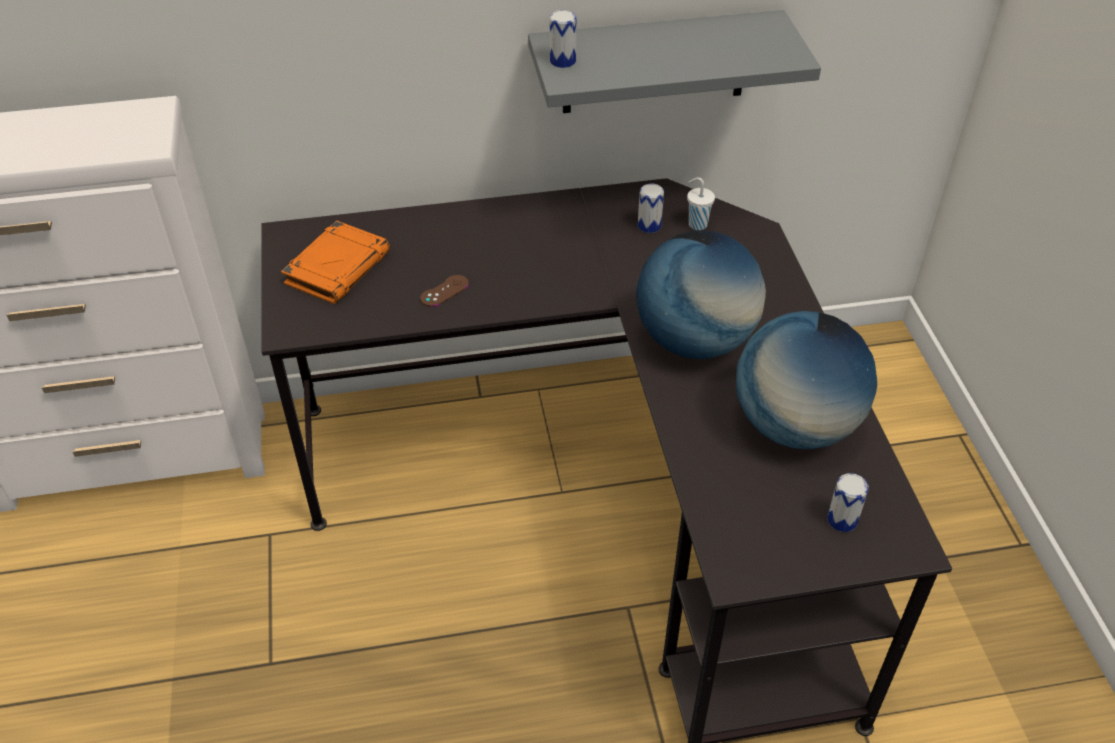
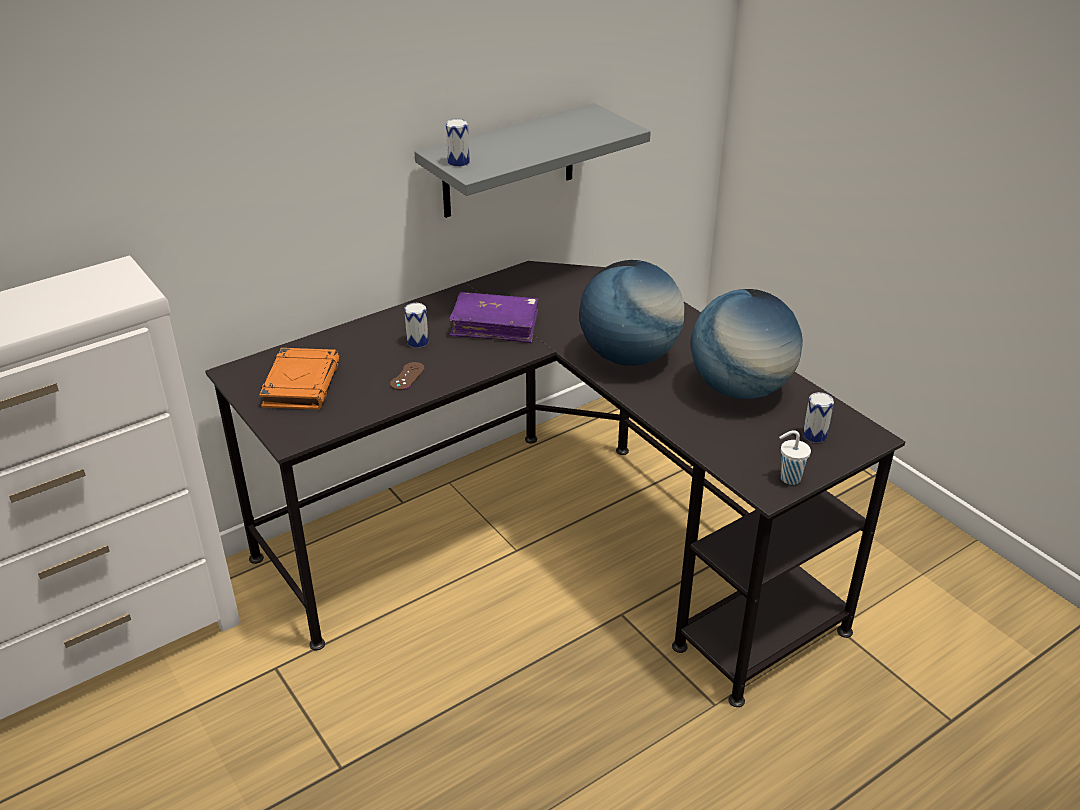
camera: 25 degrees left, 10 degrees down
(575, 255) = (495, 326): none -> purple book
(649, 226) = (538, 293): can -> can (417, 342)
(696, 224) = (573, 284): white cup -> white cup (789, 478)

